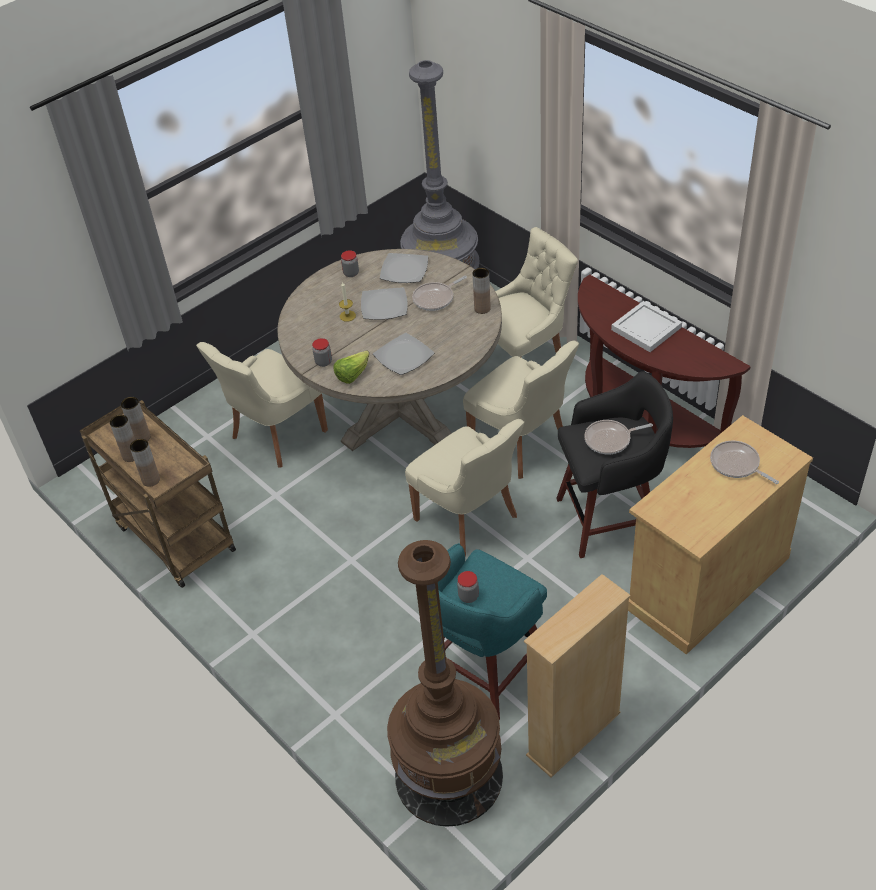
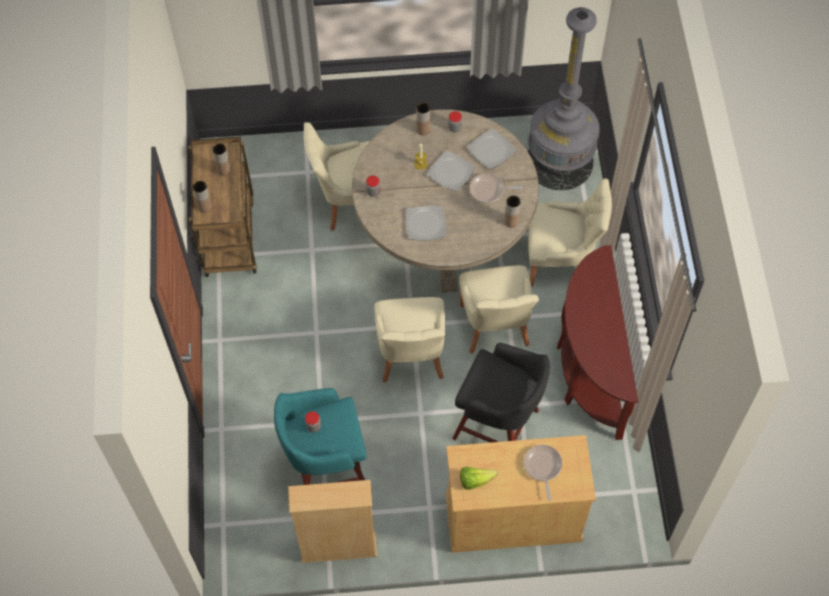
camera: 35 degrees right, 15 degrees up
(131, 455) = (208, 180): brown vase -> brown vase (423, 130)
(352, 375) = (382, 215): lettuce -> lettuce (475, 480)
(448, 775) = (249, 516): brown floor lamp -> none
(610, 440) = (500, 384): frying pan -> none
(646, 329) = (601, 320): white tray -> none

